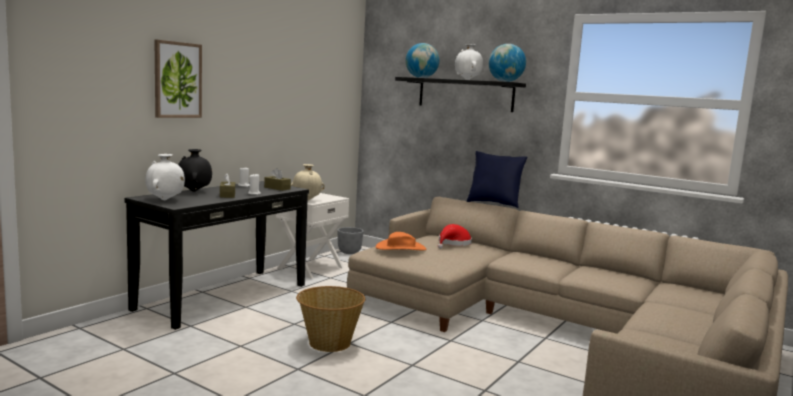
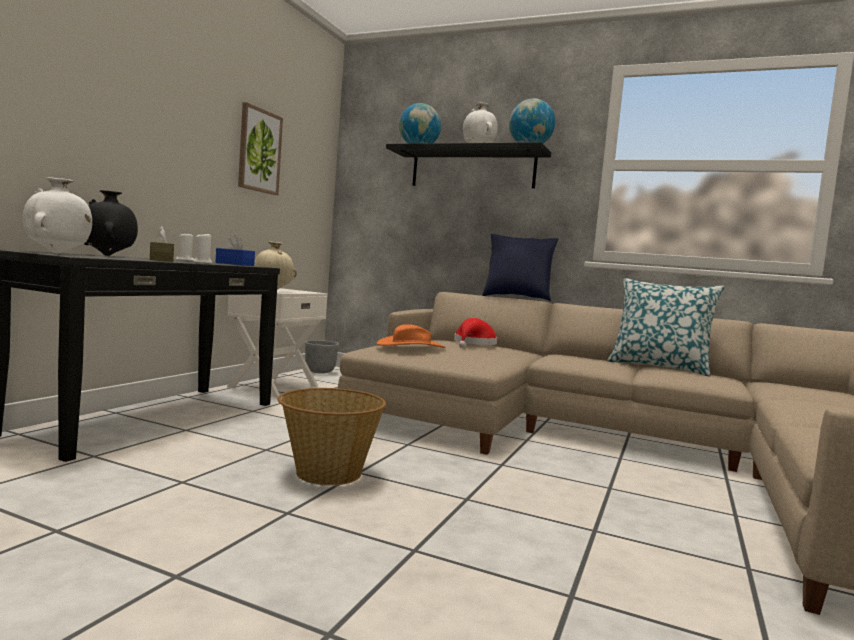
camera: 10 degrees left, 5 degrees down
(177, 80) = (86, 84): picture -> picture (259, 151)
(277, 188) = (234, 264): brown tissue box -> blue tissue box
(591, 267) = (659, 367): none -> pillow

